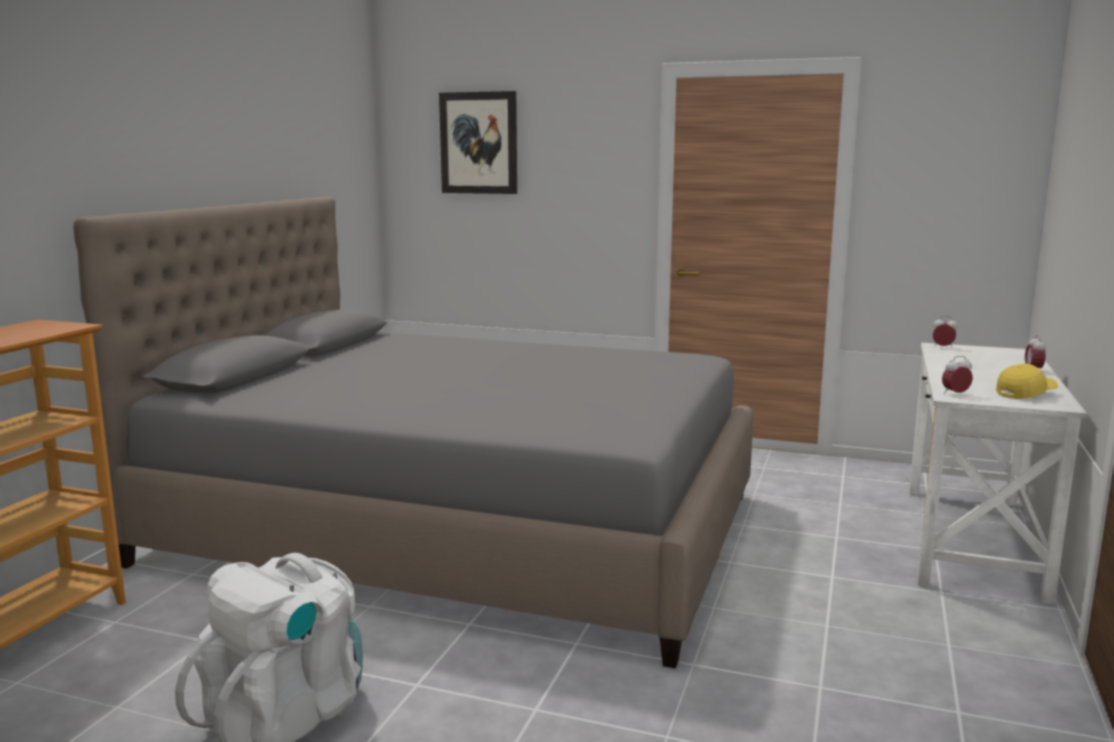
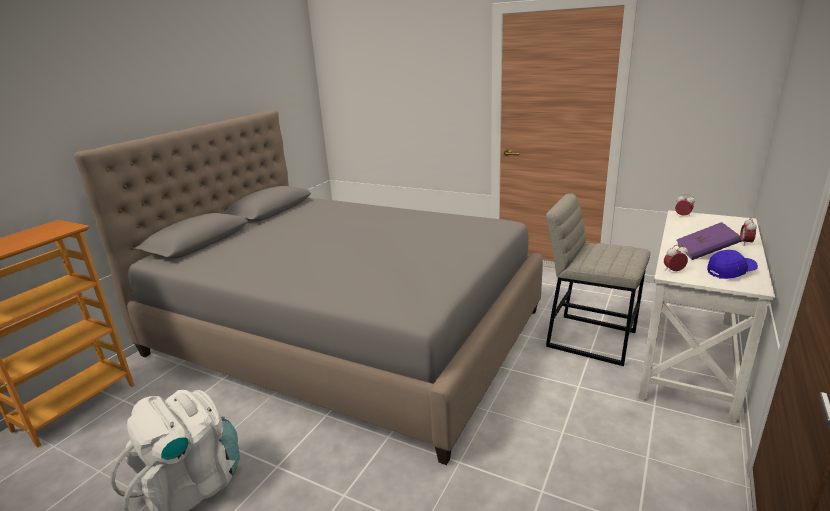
camera: 10 degrees right, 10 degrees up
(479, 143) = (375, 65): picture -> none
(828, 525) = (588, 338): none -> grey chair
(987, 378) = (705, 252): none -> purple book
(1025, 394) = (730, 272): yellow cap -> blue cap

